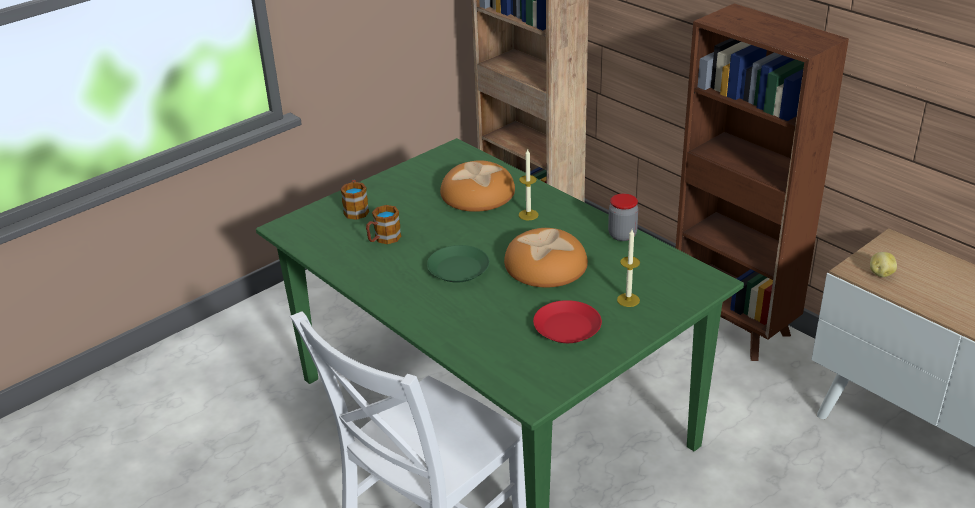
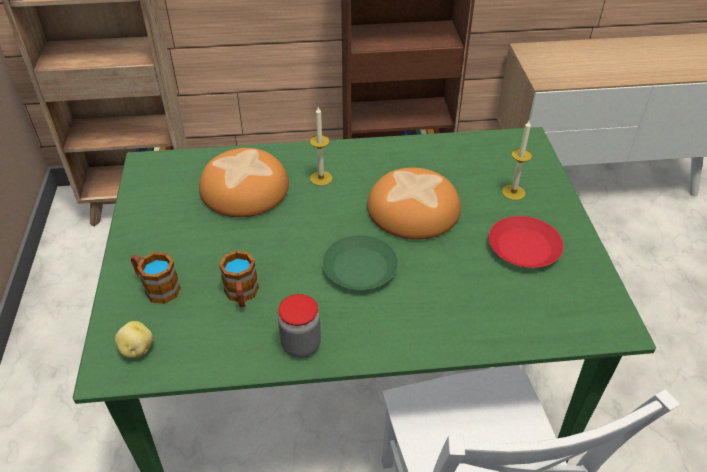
camera: 55 degrees left, 10 degrees up
(622, 235) = (415, 146): jar -> jar (301, 345)
(880, 273) = (559, 74): potato -> potato (137, 349)

